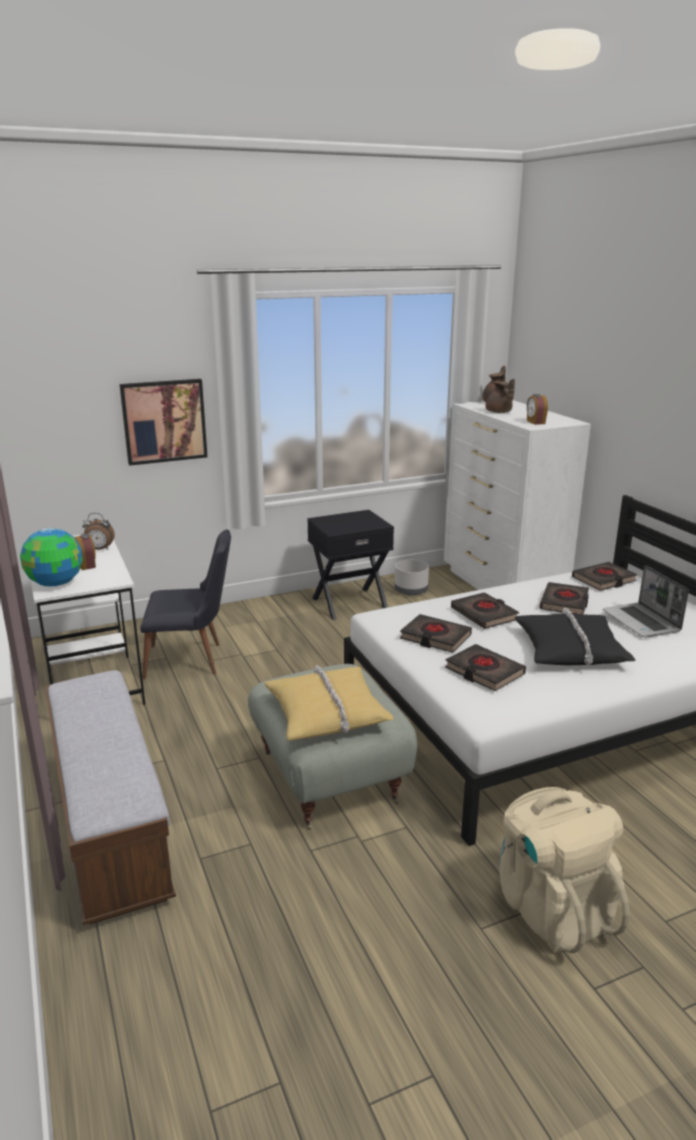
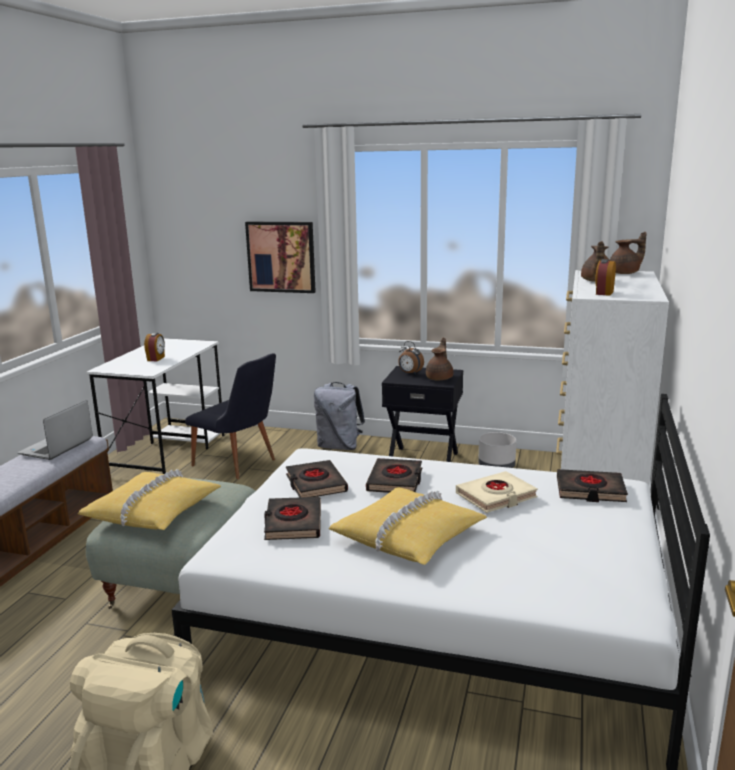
camera: 40 degrees right, 5 degrees down
(56, 583) = (117, 365): globe -> none
(100, 549) = (185, 351): alarm clock -> alarm clock (410, 373)
(259, 613) = (339, 446): none -> grey backpack
(367, 521) = (440, 378): none -> brown teapot
(564, 603) = (496, 496): black book -> beige book
(570, 649) = (408, 536): black pillow -> yellow pillow
(642, 622) = (537, 540): laptop -> laptop (56, 447)

